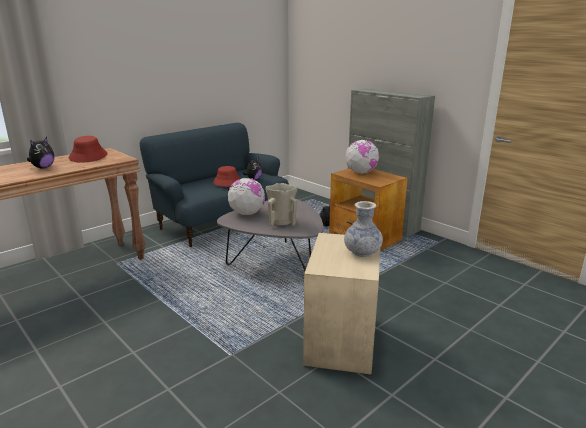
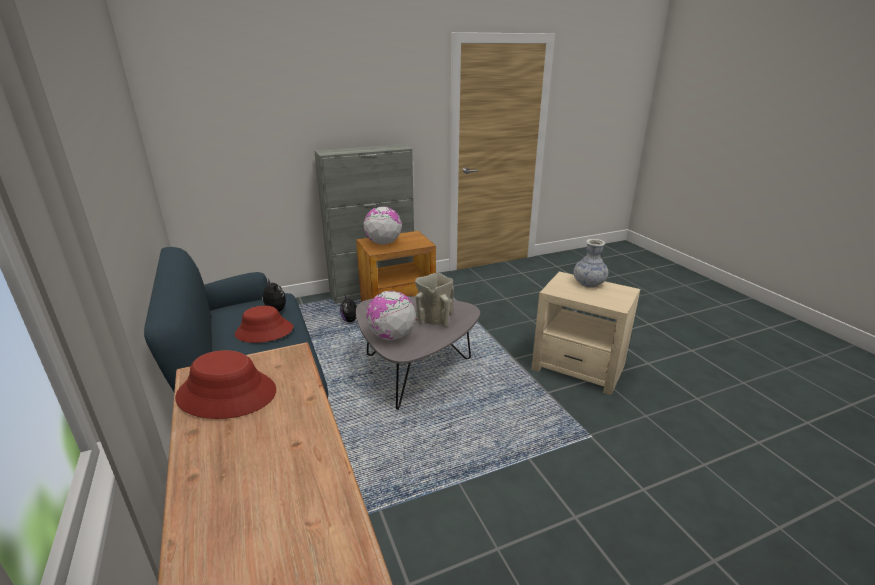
camera: 70 degrees left, 5 degrees up
(43, 167) = (265, 453): plush toy -> none

